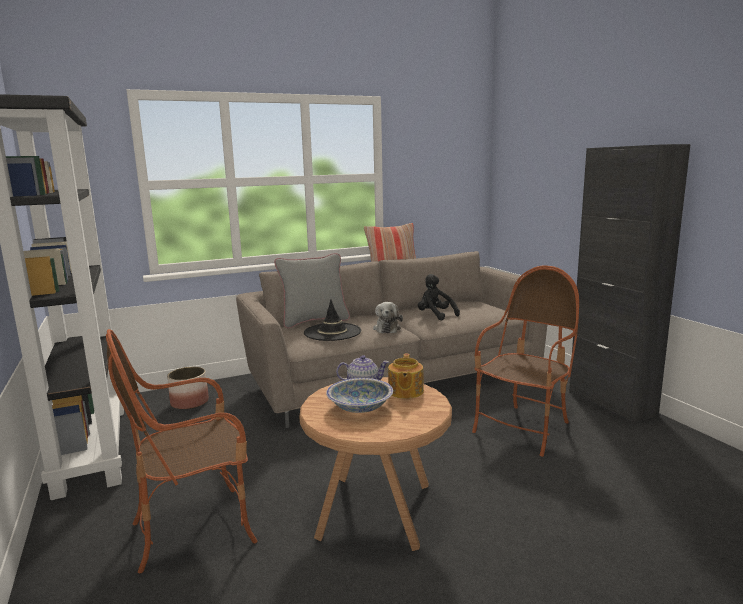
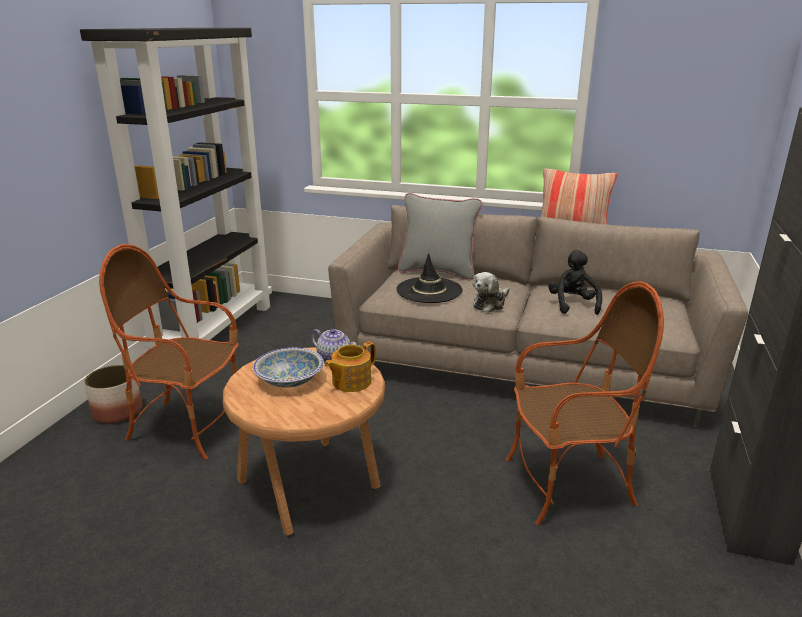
camera: 40 degrees right, 10 degrees up
(189, 403) = (318, 318): planter -> planter (117, 411)

